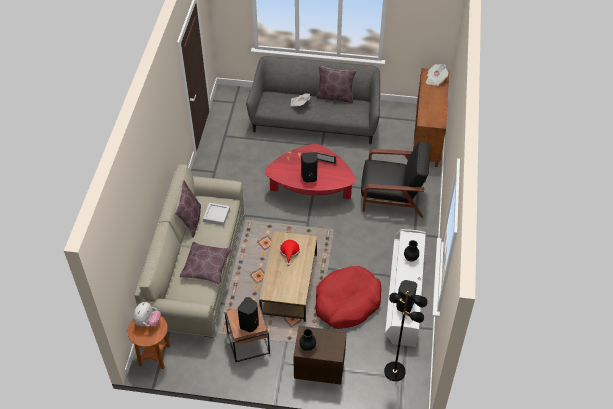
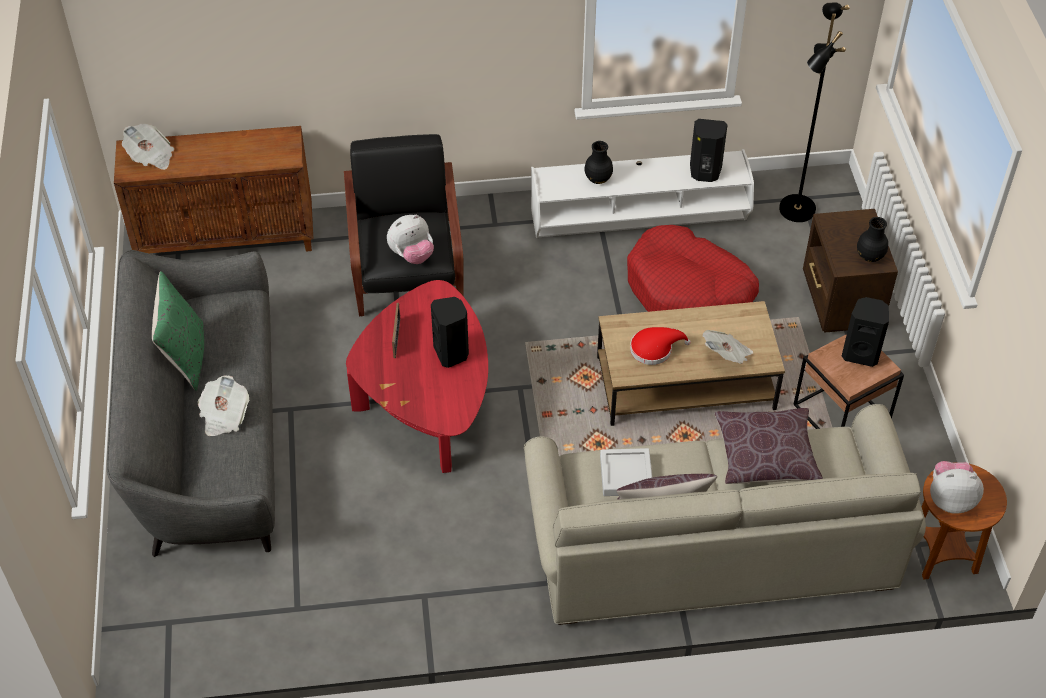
camera: 105 degrees left, 0 degrees up
(276, 278) = (727, 355): none -> newspaper
(335, 96) = (185, 356): brown pillow -> green pillow
(373, 174) = (412, 255): none -> plush toy

